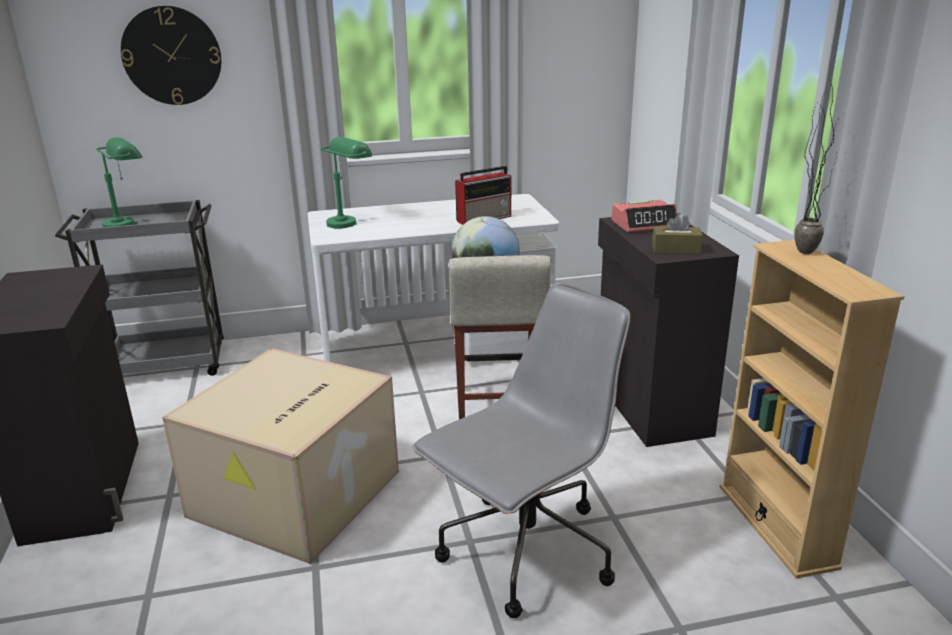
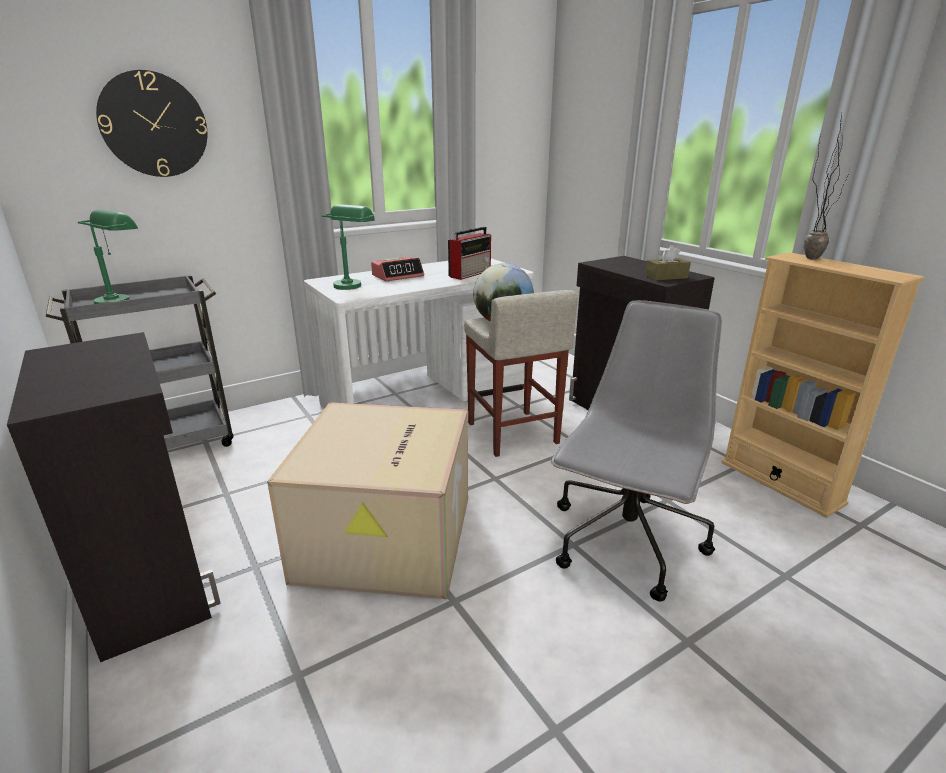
camera: 20 degrees left, 0 degrees up
(644, 224) = (618, 264): alarm clock -> alarm clock (398, 276)

